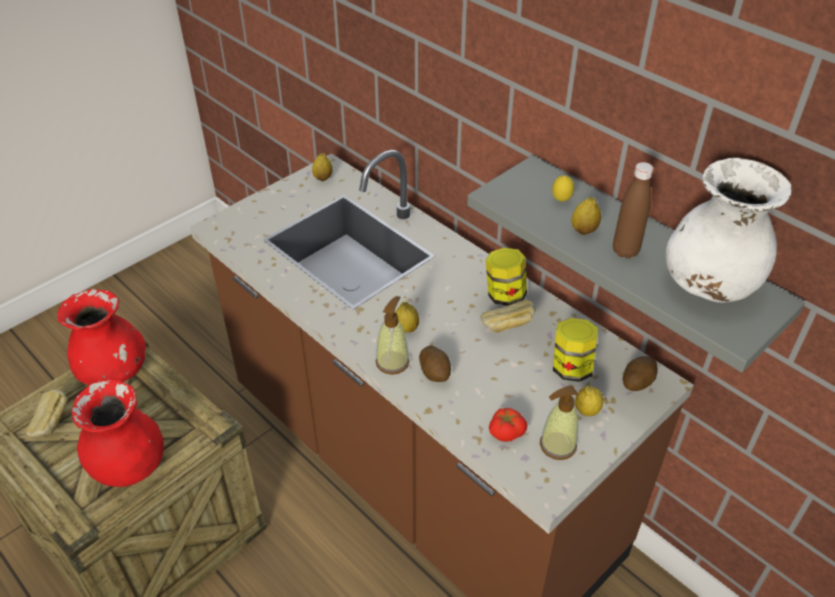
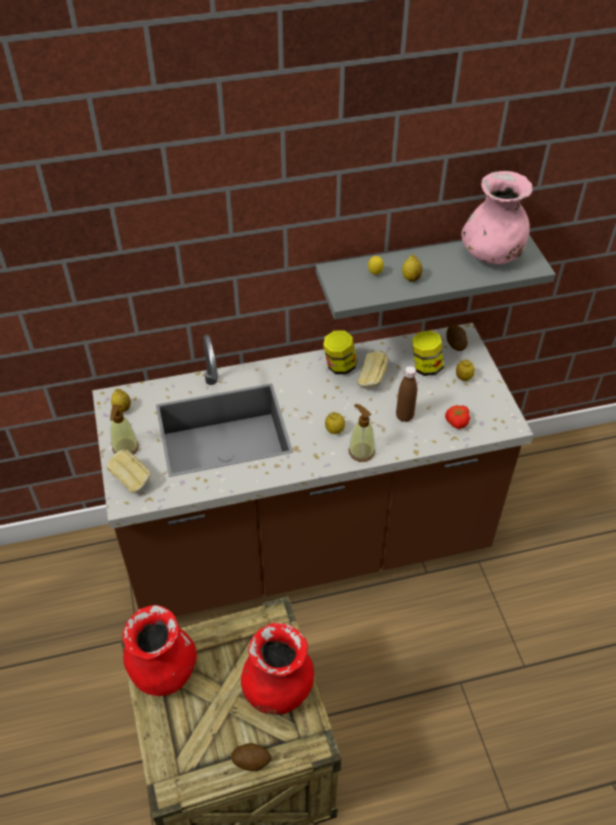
camera: 60 degrees left, 5 degrees up
(52, 425) = (192, 739): bread -> bread (132, 480)
(435, 372) = (386, 433): potato -> potato (251, 760)
(557, 445) = (481, 404): soap dispenser -> soap dispenser (125, 448)
(625, 251) = (441, 271): brown bottle -> brown bottle (404, 416)
(709, 285) = (492, 255): white vase -> pink vase

